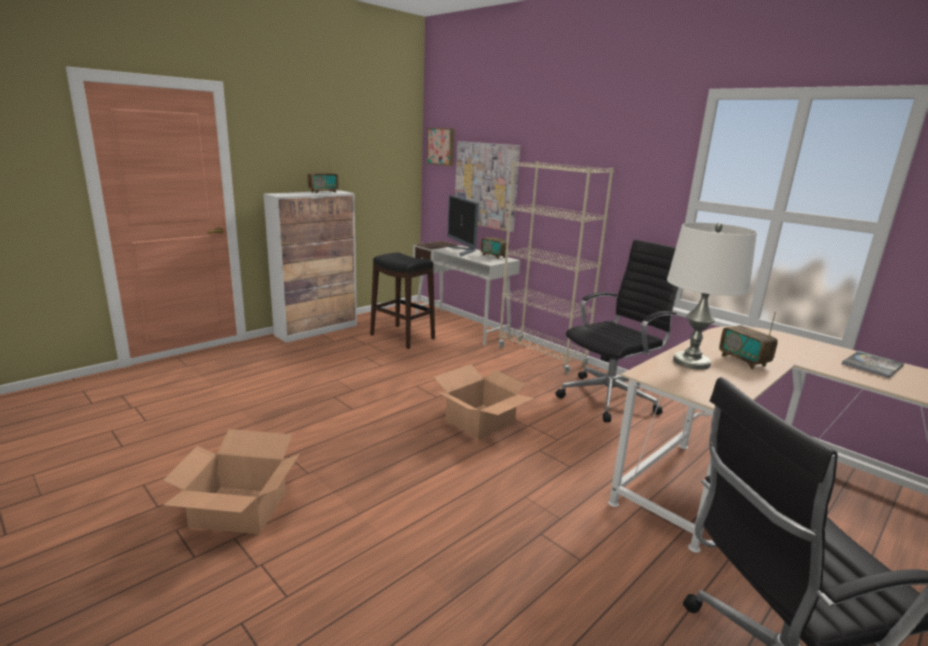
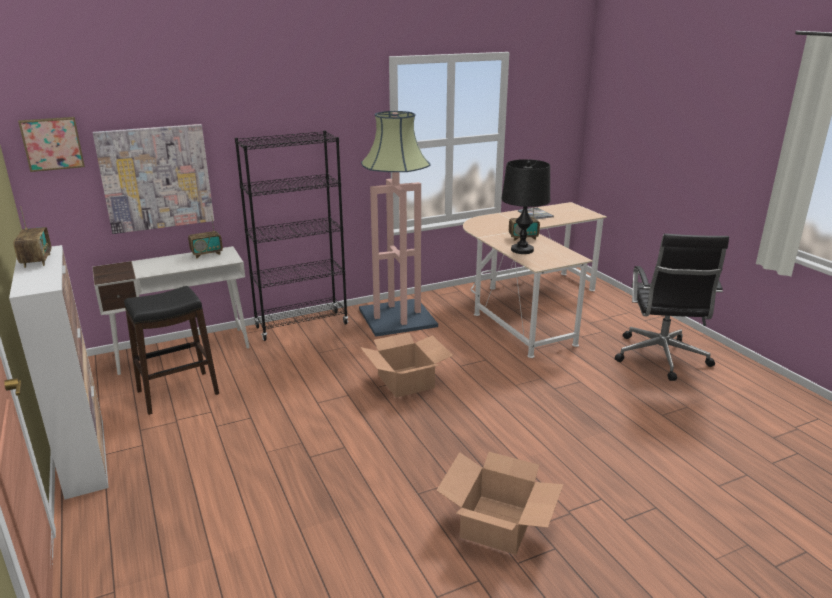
camera: 70 degrees left, 5 degrees up
(462, 251) = (165, 264): monitor -> none
(541, 357) = (301, 325): beige bookcase -> black bookcase
(611, 397) = (397, 317): black office chair -> floor lamp
(691, 362) = (522, 250): white table lamp -> black table lamp

